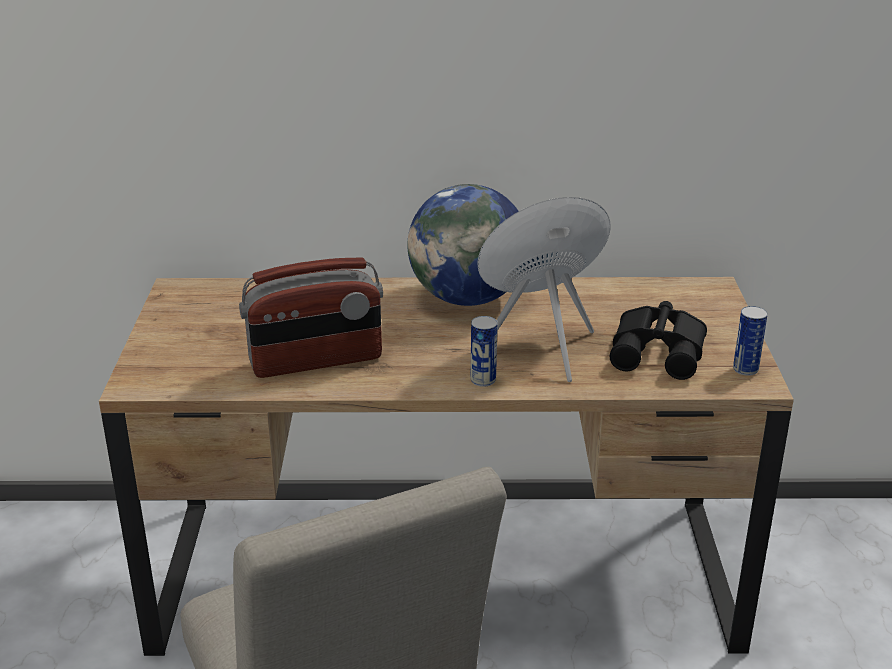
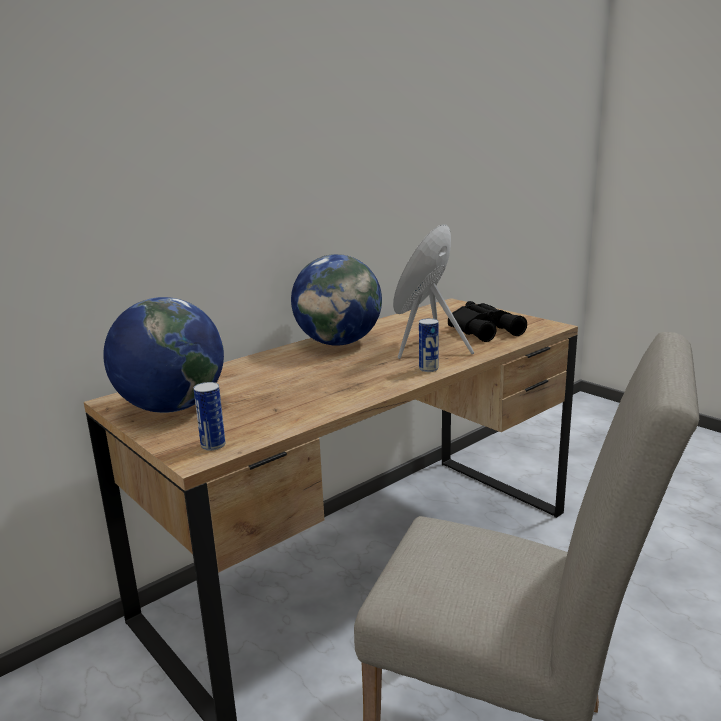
camera: 40 degrees left, 10 degrees down
(200, 318) = (172, 407): none -> globe
(316, 361) = (309, 397): radio -> none
(745, 369) = (535, 323): can -> can (213, 445)

